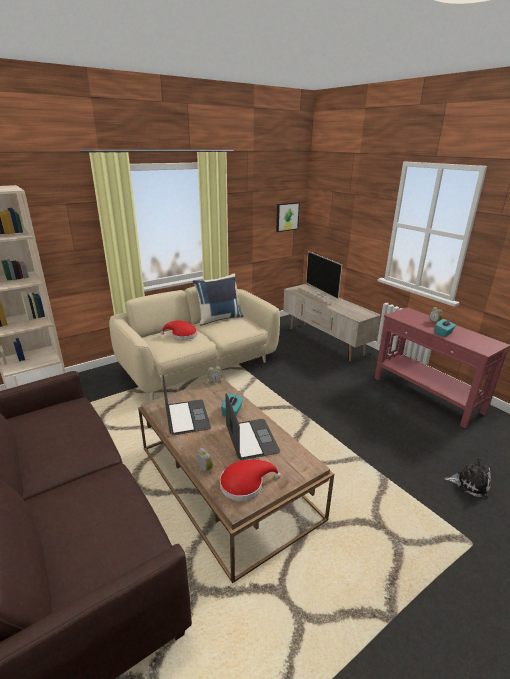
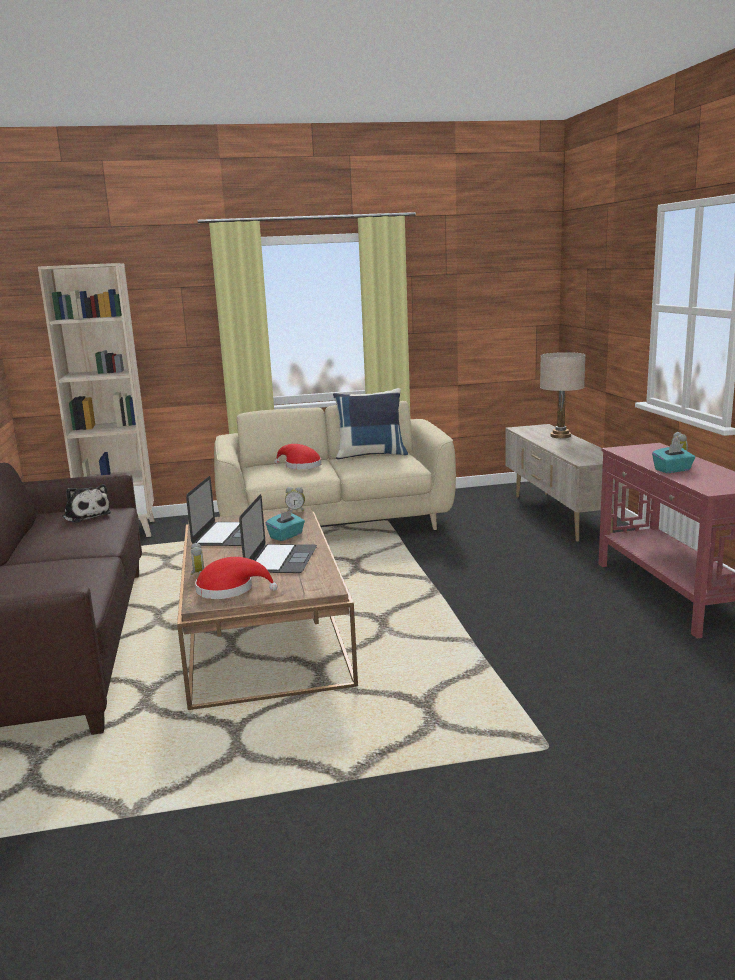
camera: 25 degrees right, 10 degrees down
(287, 216) = (521, 314): picture -> none
(322, 294) = (560, 436): television -> beige table lamp
(469, 483) = (624, 694): plush toy -> plush toy (86, 515)

